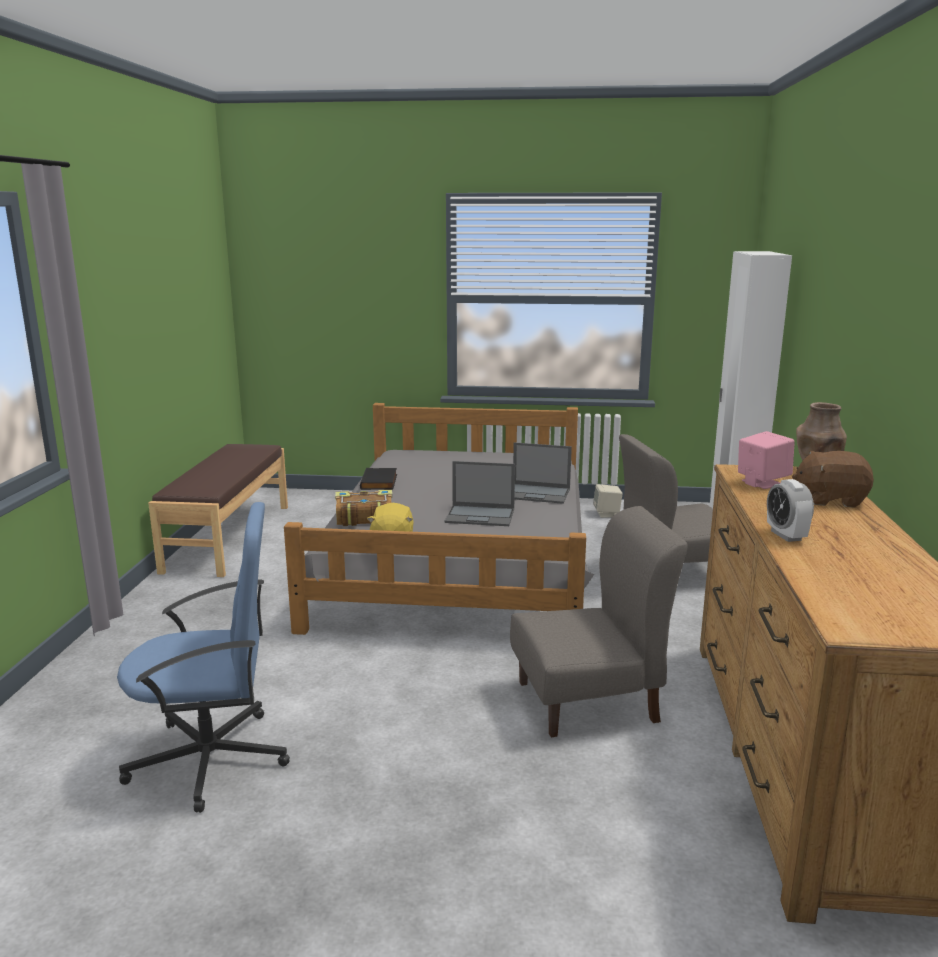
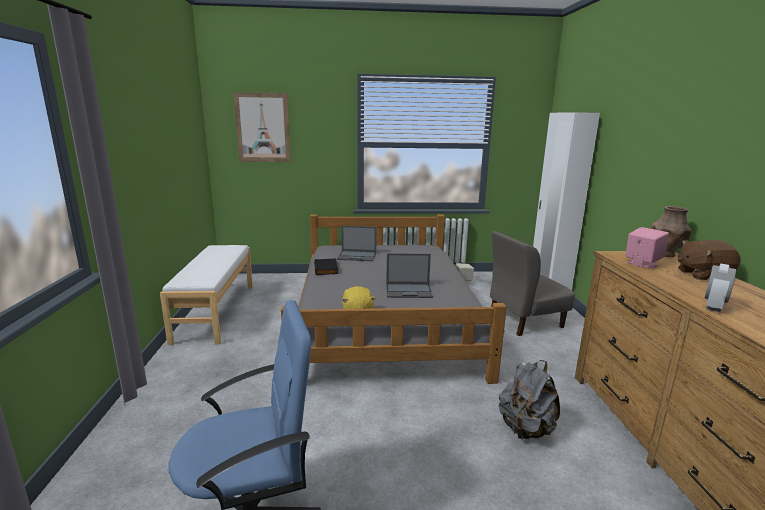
camera: 10 degrees left, 0 degrees up
(228, 537) = (215, 312): brown bench -> white bench
(309, 274) = (263, 128): none -> picture
(363, 517) = (327, 296): book -> none
(538, 494) = (437, 272): laptop -> laptop (357, 256)
(588, 701) = (526, 429): grey chair -> grey backpack
(786, 535) = (713, 306): alarm clock -> alarm clock turned 60 degrees clockwise

